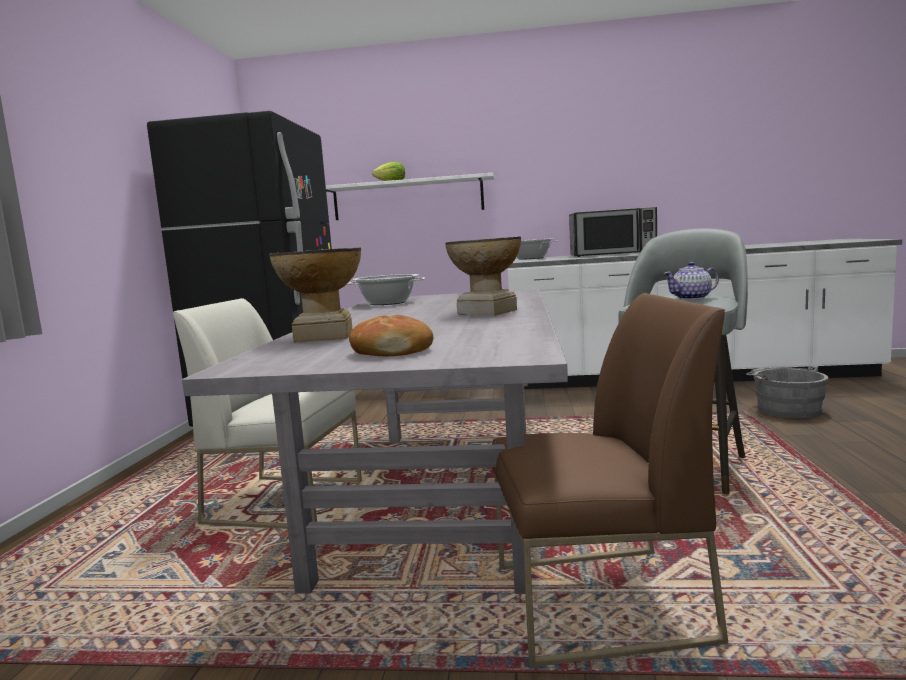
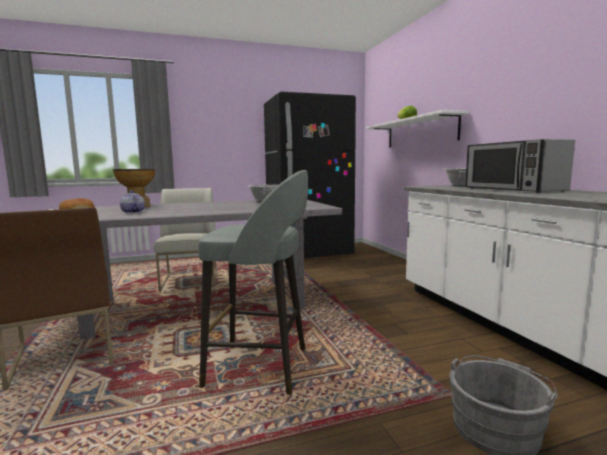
camera: 65 degrees right, 0 degrees up
(486, 312) = (199, 211): vase -> none
(692, 298) = (239, 228): teapot -> teapot (132, 212)

